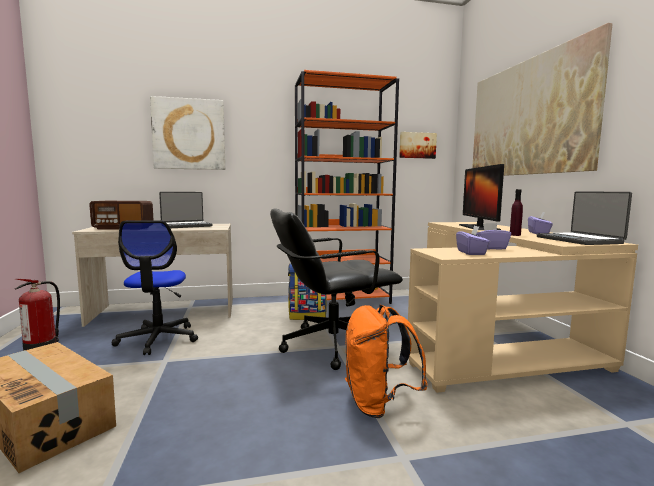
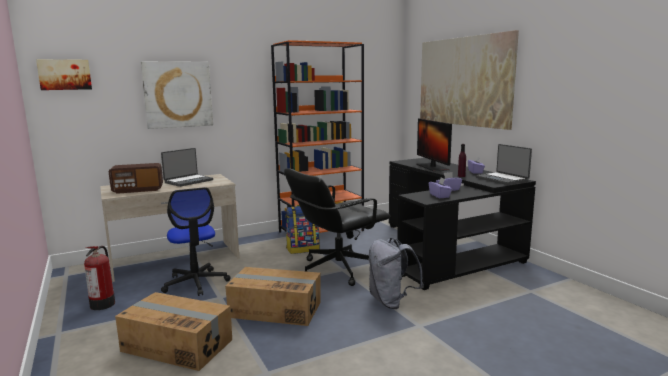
camera: 15 degrees left, 5 degrees up
(212, 388) = (275, 309): none -> cardboard box
(378, 404) = (391, 302): orange backpack -> grey backpack
(417, 145) = (373, 92): picture -> picture (65, 74)
(494, 338) = (448, 250): beige desk -> black desk

